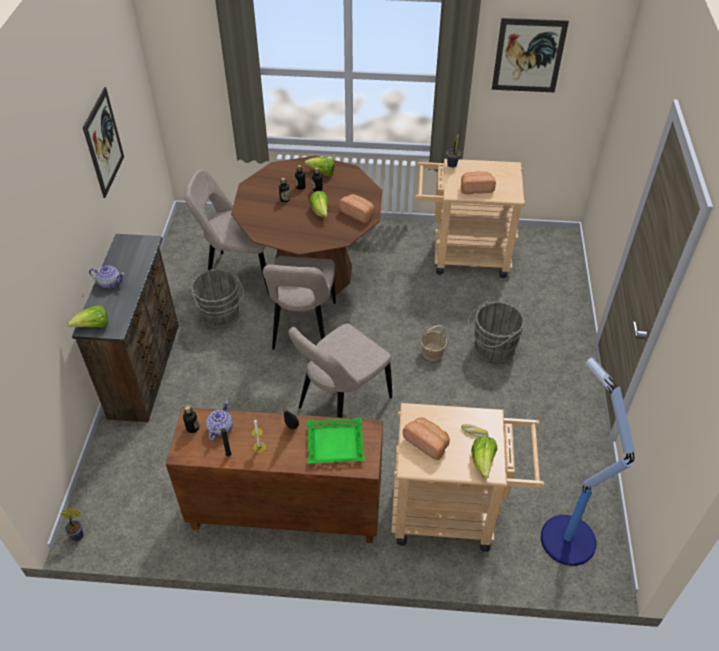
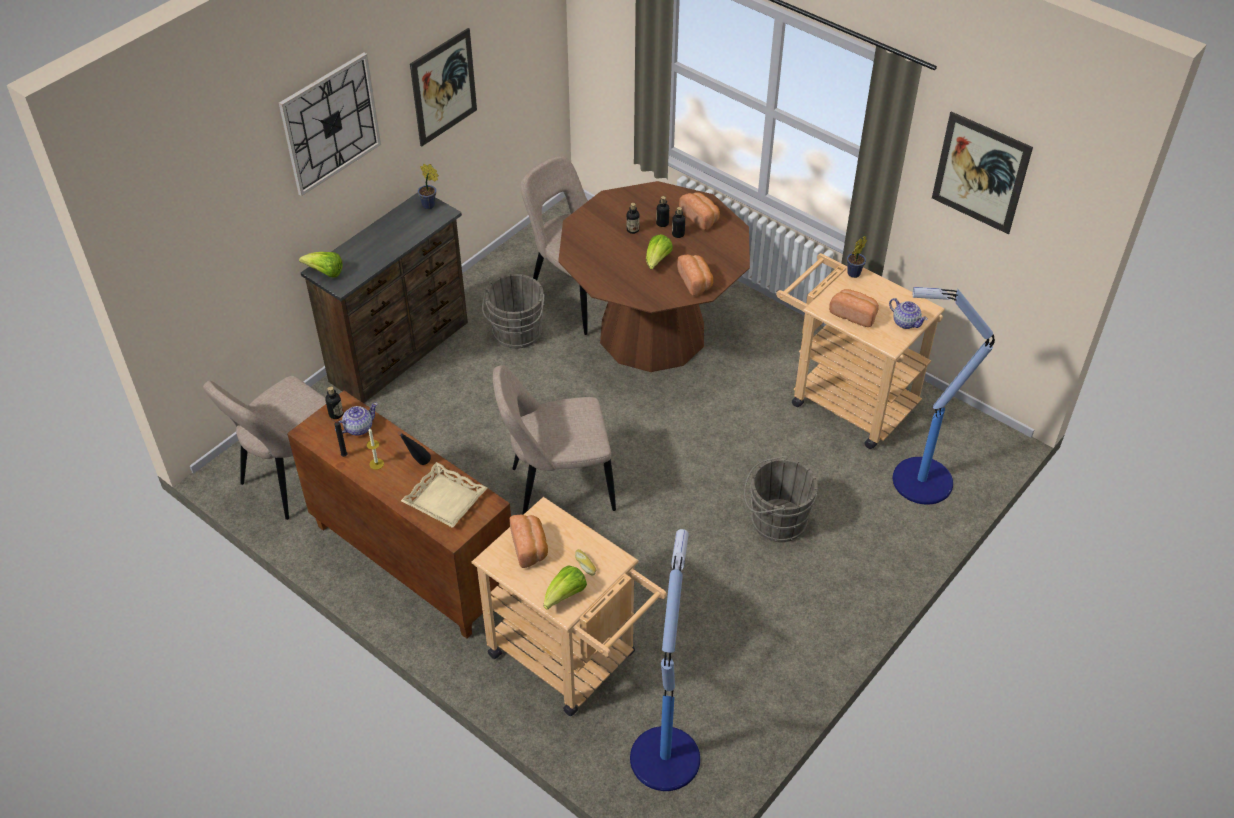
camera: 35 degrees right, 0 degrees up
(53, 196) = (330, 123): none -> wall clock
(79, 535) = (223, 475): potted plant -> potted plant (430, 206)
(109, 283) = (374, 237): teapot -> teapot (905, 322)
(303, 328) = (588, 390): beige chair -> beige chair (294, 478)
(322, 173) = (700, 217): lettuce -> bread
(335, 444) = (444, 500): green tray -> beige tray
(432, 352) = (704, 488): basket -> none
(547, 282) = (919, 481): none -> floor lamp

